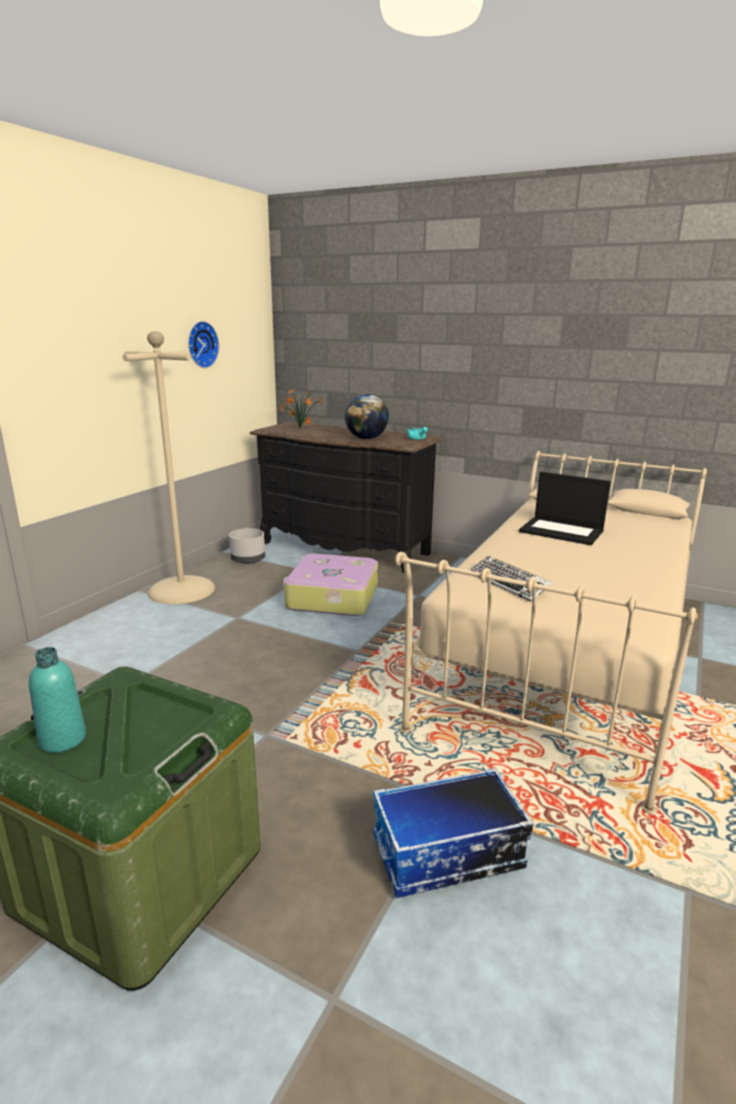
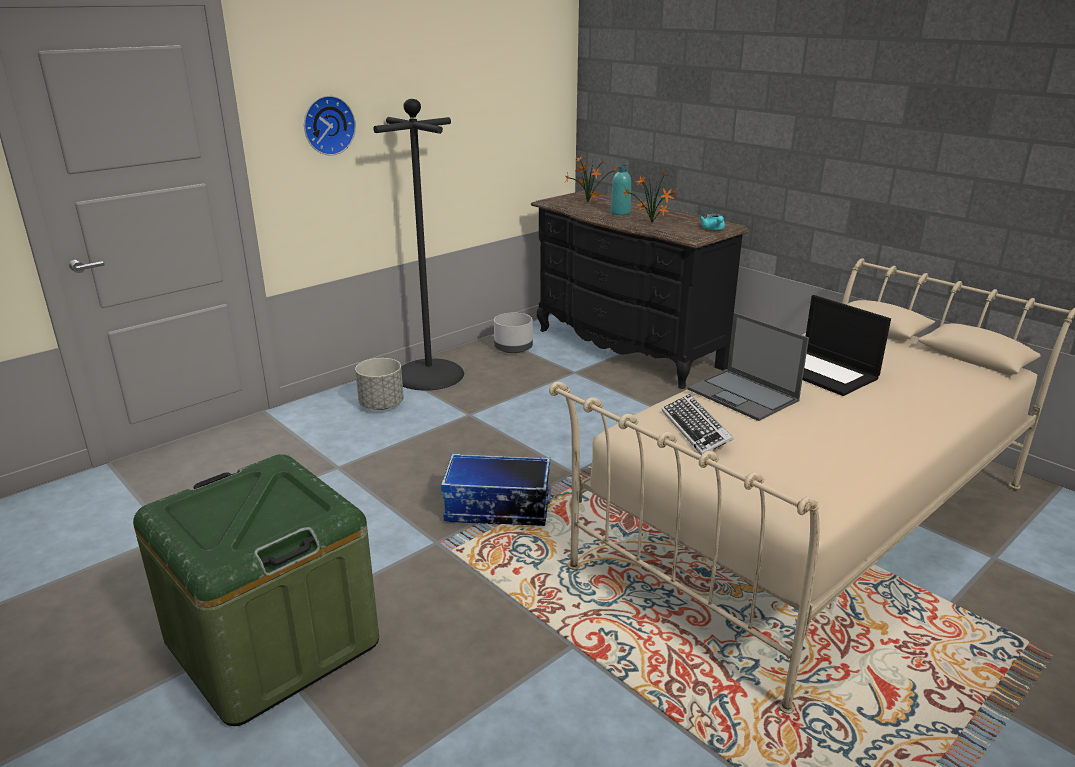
camera: 20 degrees right, 5 degrees up
(63, 739) = (205, 510): turquoise bottle -> turquoise bottle (620, 213)
(147, 621) = (381, 405): none -> grey planter
(182, 590) = (429, 375): beige clothes rack -> black clothes rack
(201, 344) = (478, 104): wall clock -> wall clock (327, 125)
(331, 597) = (579, 406): suitcase -> none
(366, 438) = (652, 224): globe -> potted plant
(447, 855) = (543, 695): storage box -> storage box (497, 509)
(521, 554) = (744, 395): none -> laptop

